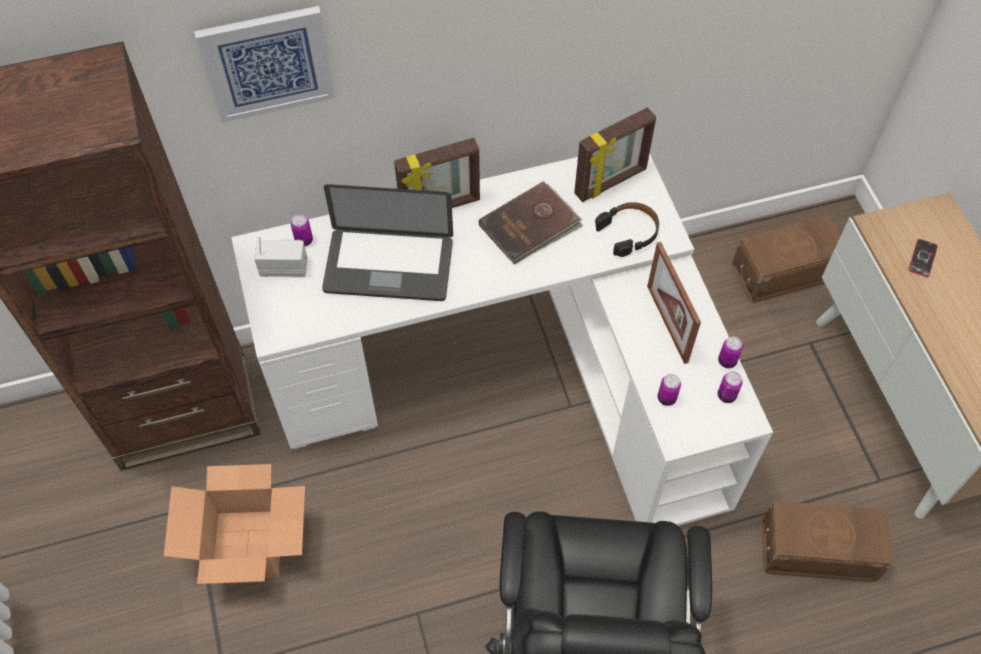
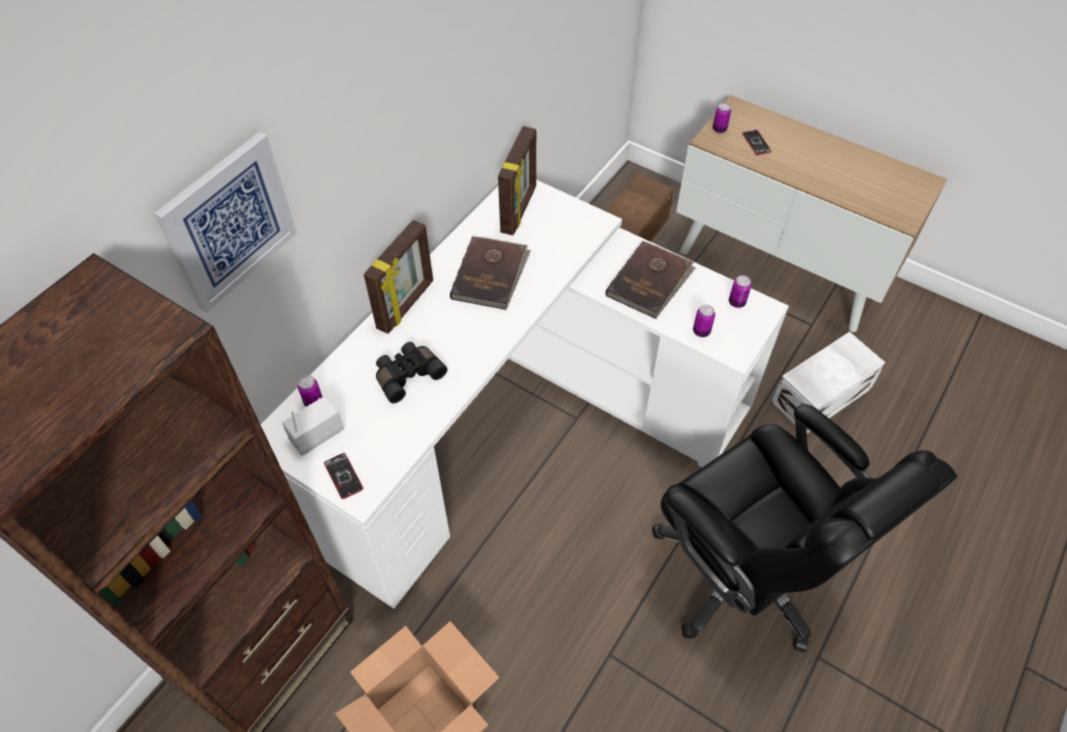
camera: 40 degrees left, 5 degrees down
(274, 312) = (343, 476): none -> phone
(388, 266) = (408, 375): laptop -> black binoculars
(629, 232) = (566, 235): black headphones -> none
(667, 323) = (650, 282): picture frame -> brown book
(727, 361) = (714, 280): can -> can (719, 129)
(819, 553) = (823, 396): brown storage box -> white storage box

